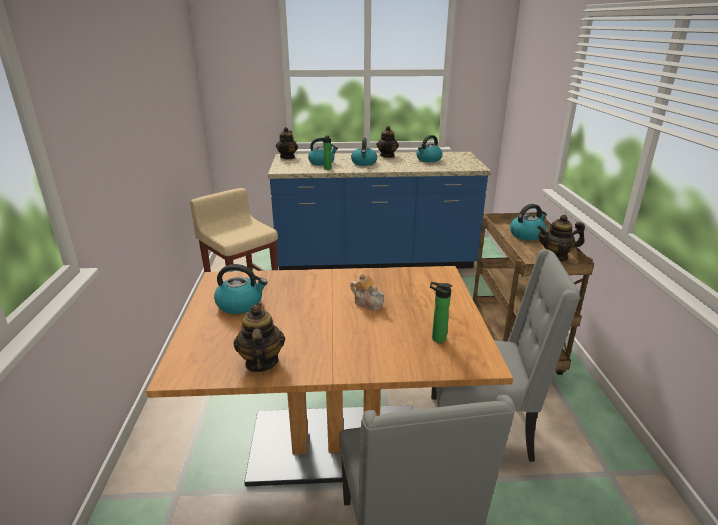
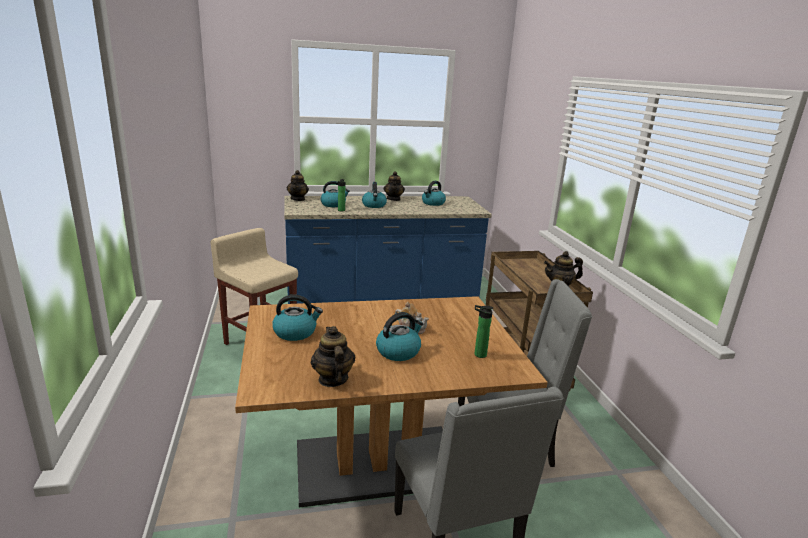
camera: 10 degrees left, 5 degrees down
(527, 235) = (531, 270): kettle -> kettle (398, 351)

